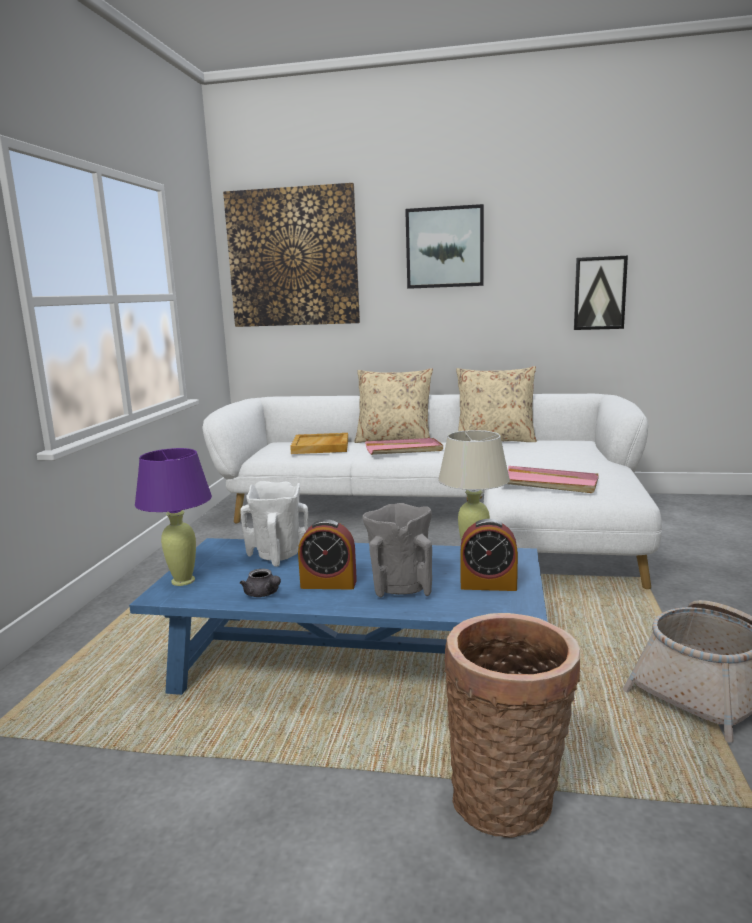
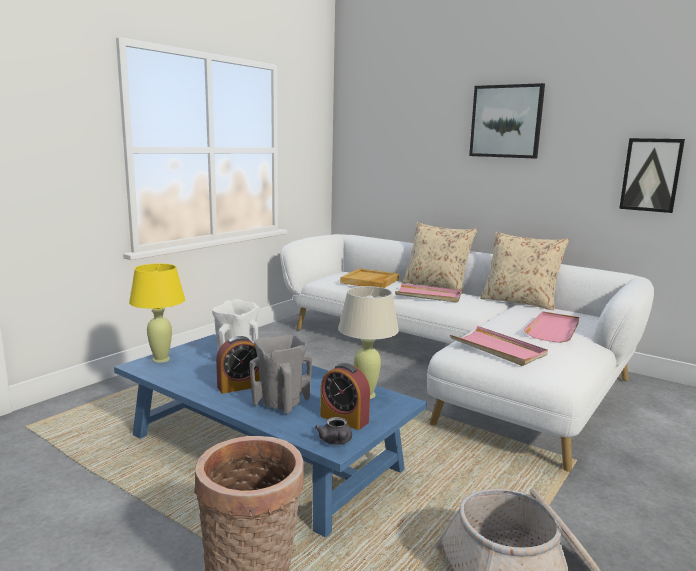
camera: 25 degrees right, 0 degrees up
(183, 581) = (160, 359): purple table lamp -> yellow table lamp
(263, 594) = (191, 382): grey teapot -> grey teapot (336, 442)
(293, 258) = (384, 123): picture -> none
(328, 584) = (239, 386): alarm clock -> alarm clock turned 60 degrees counterclockwise
(568, 457) = (553, 329): none -> pink tray

